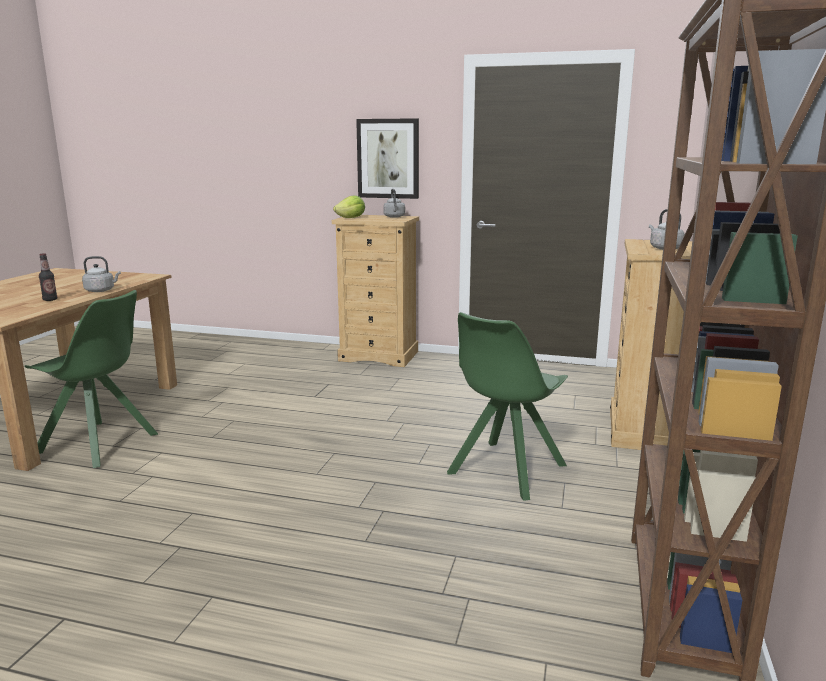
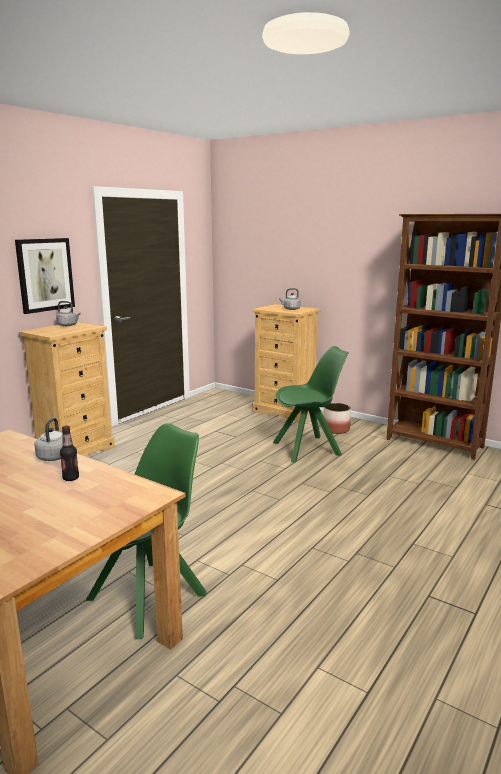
camera: 70 degrees left, 0 degrees up
(351, 218) = (51, 333): lettuce -> none
(505, 470) = (308, 449): green chair -> green chair turned 75 degrees counterclockwise
(619, 483) = (336, 429): none -> planter

